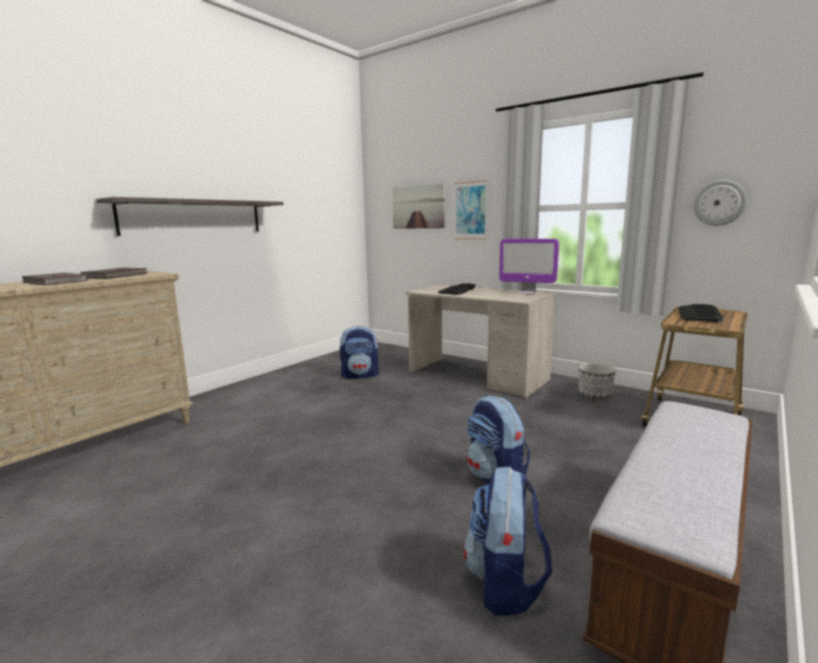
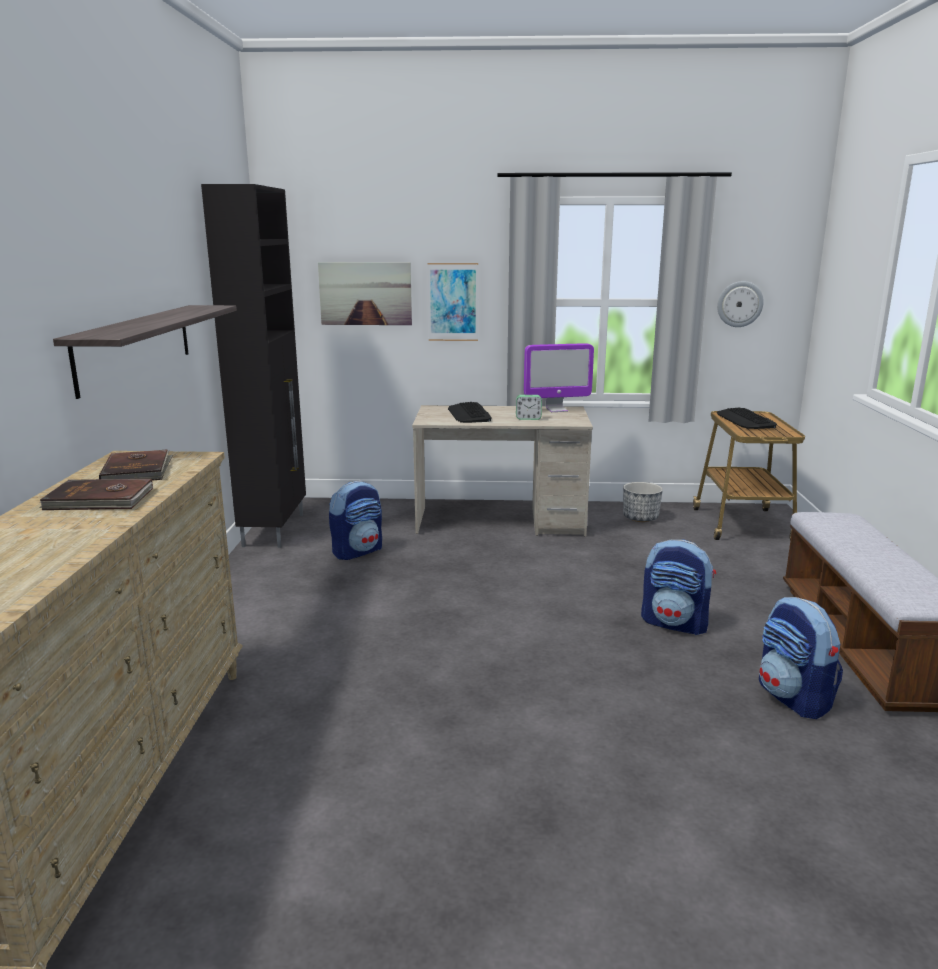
camera: 35 degrees left, 5 degrees up
(339, 355) = (275, 529): none -> black cabinet
(491, 295) = (528, 418): none -> alarm clock

